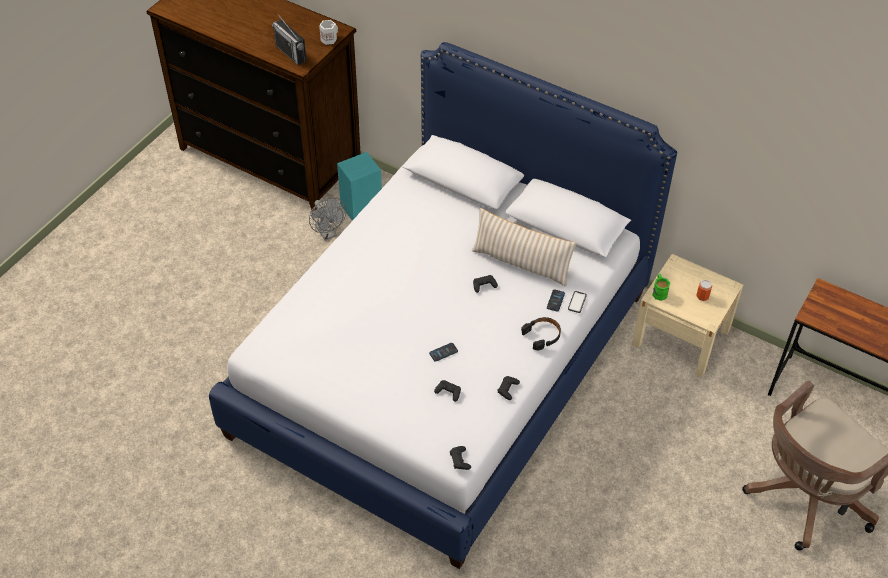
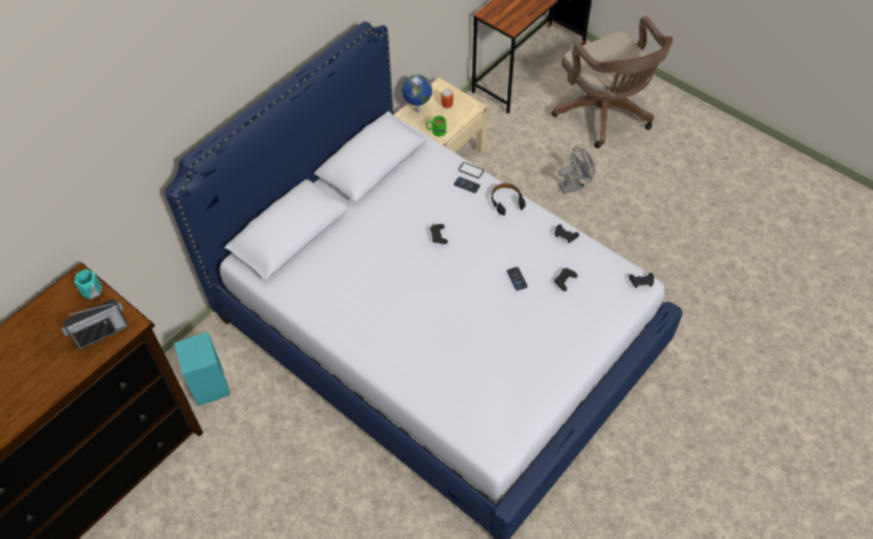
camera: 80 degrees left, 5 degrees up
(328, 233) = (238, 422): grey fan -> grey fan (574, 185)
(329, 39) = (91, 290): white mug -> turquoise mug
(521, 263) = (415, 203): beige pillow -> none
(683, 272) = (417, 111): none -> globe

